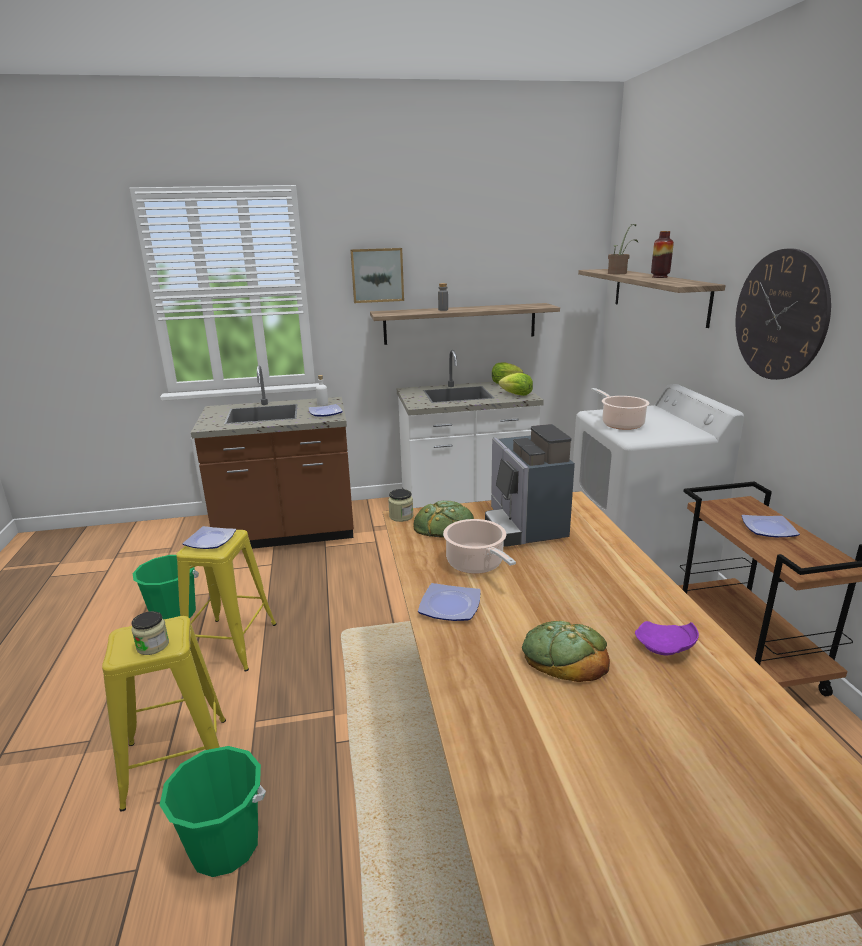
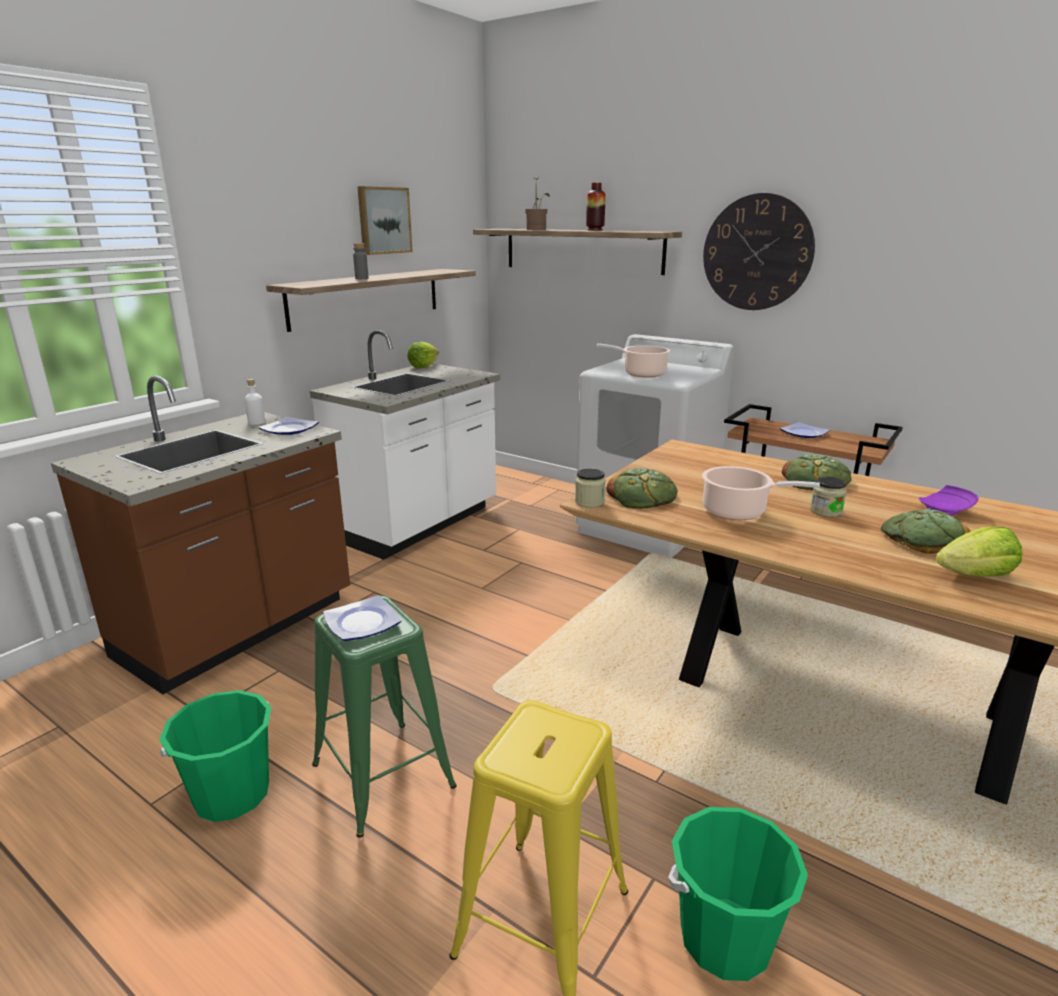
camera: 45 degrees left, 0 degrees up
(153, 645) = (566, 745): jar -> jar (826, 511)
(231, 644) = (383, 775): yellow stool -> green stool
(377, 275) = (270, 233): picture -> picture (383, 220)
(451, 605) = (796, 545): plate -> none
(516, 394) = (463, 374): lettuce -> lettuce (975, 575)
(523, 526) = (698, 475): coffee machine -> none
(611, 569) = (815, 480): none -> bread

